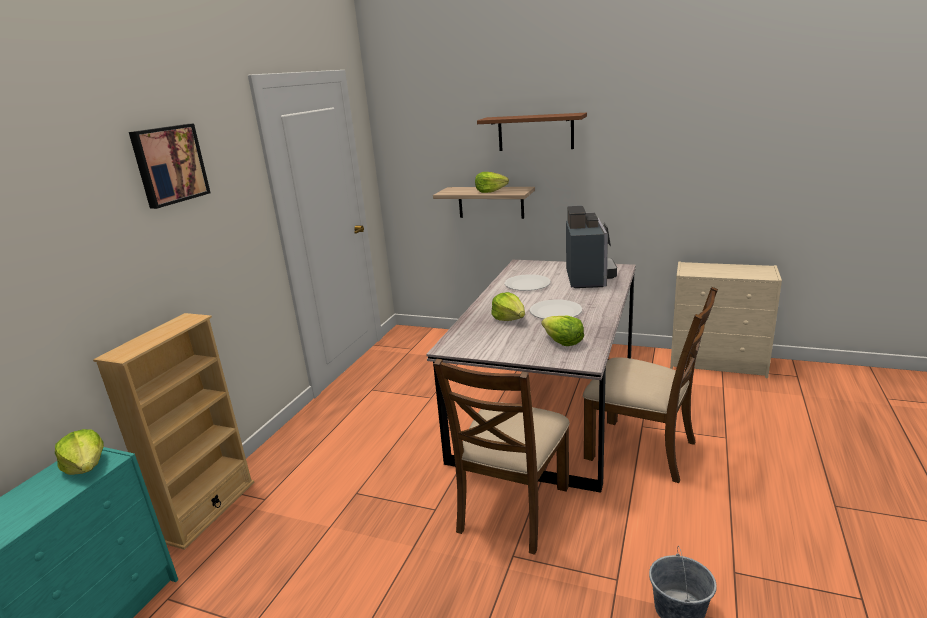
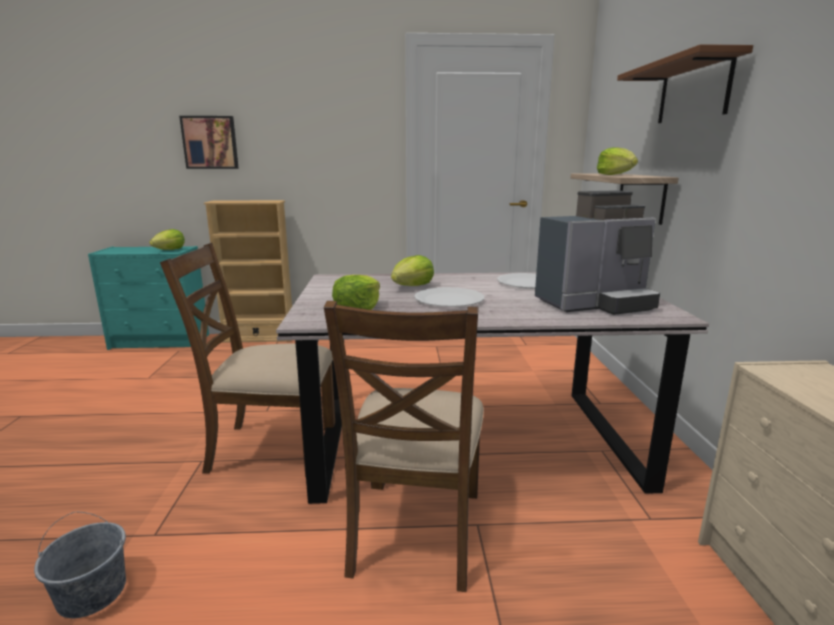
camera: 65 degrees right, 5 degrees down
(169, 164) = (301, 94): picture -> picture (210, 142)

